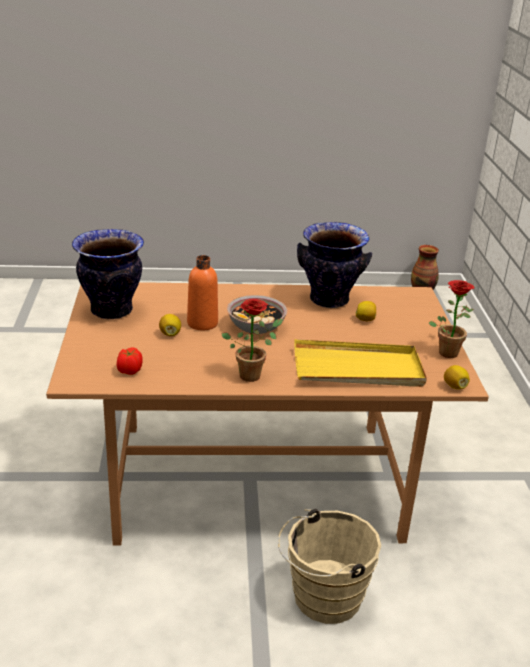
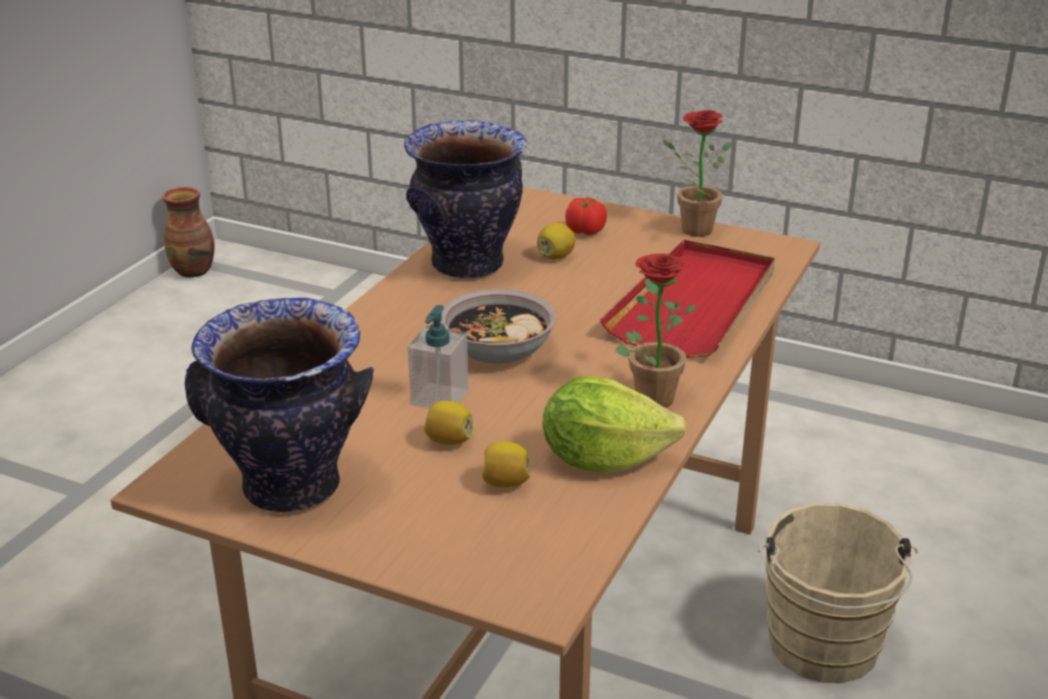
camera: 60 degrees left, 0 degrees up
(129, 371) = (551, 519): tomato -> tomato (585, 231)
(185, 373) = (603, 459): none -> lettuce
(202, 323) = (439, 397): orange bottle -> soap dispenser
(358, 369) = (695, 304): yellow tray -> red tray
(455, 386) = (785, 253): lemon -> lemon (505, 483)

